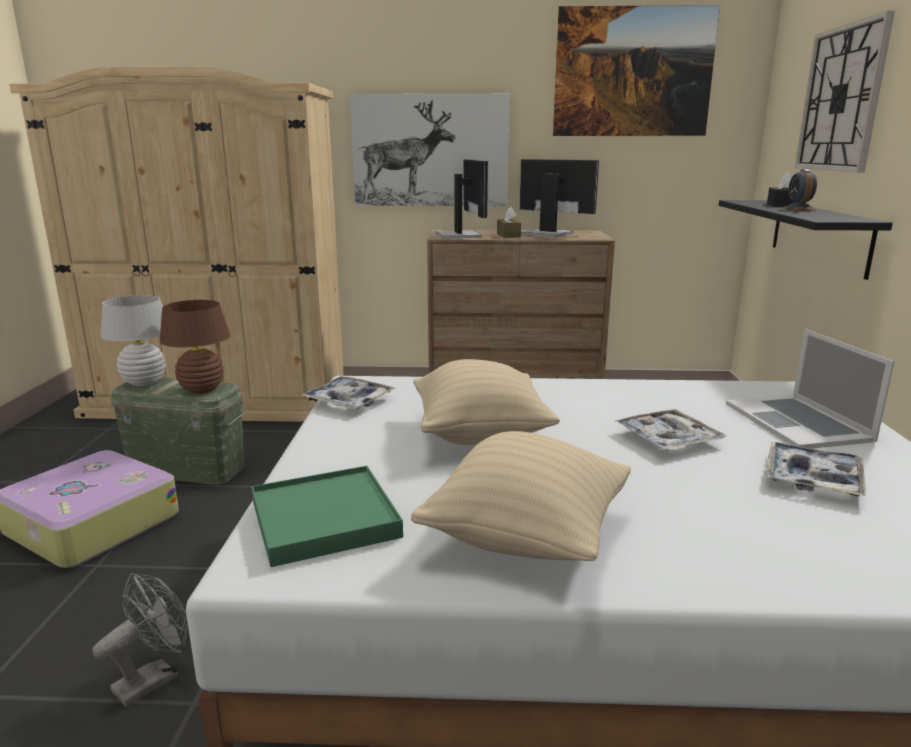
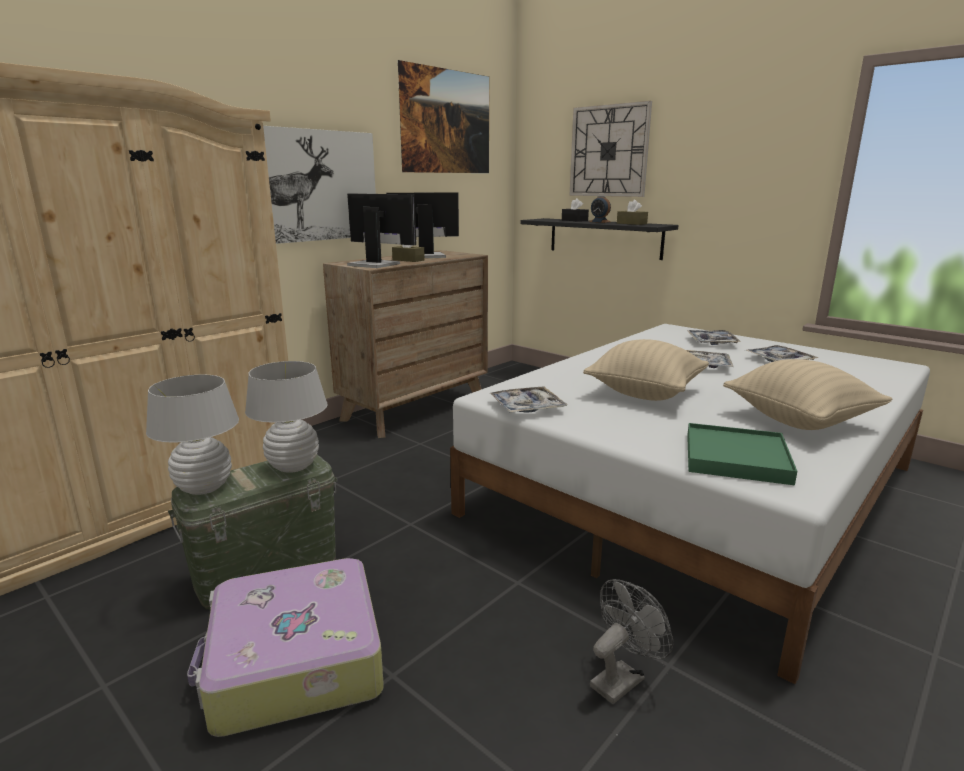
camera: 50 degrees left, 0 degrees up
(154, 678) = (622, 678): grey fan -> grey fan turned 60 degrees clockwise
(202, 389) = (293, 466): brown table lamp -> white table lamp
(797, 422) = (712, 342): laptop -> tray
(821, 214) = (631, 223): none -> brown tissue box

